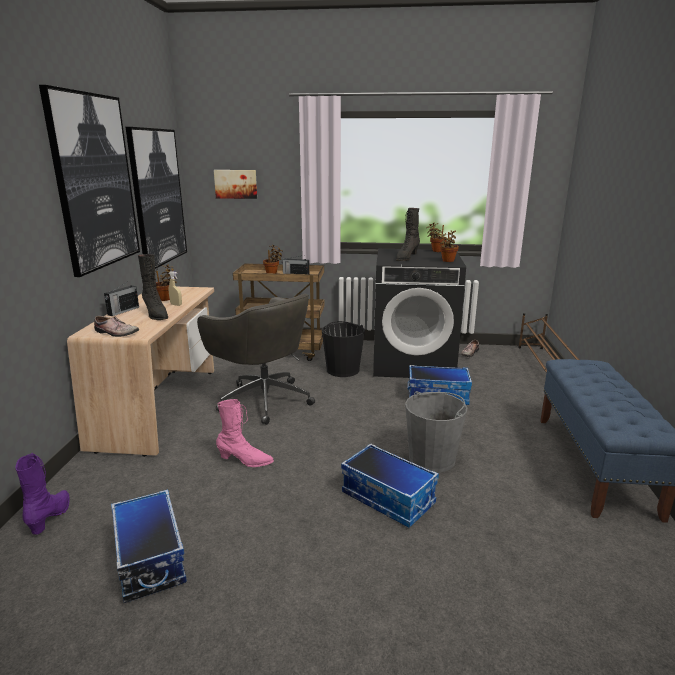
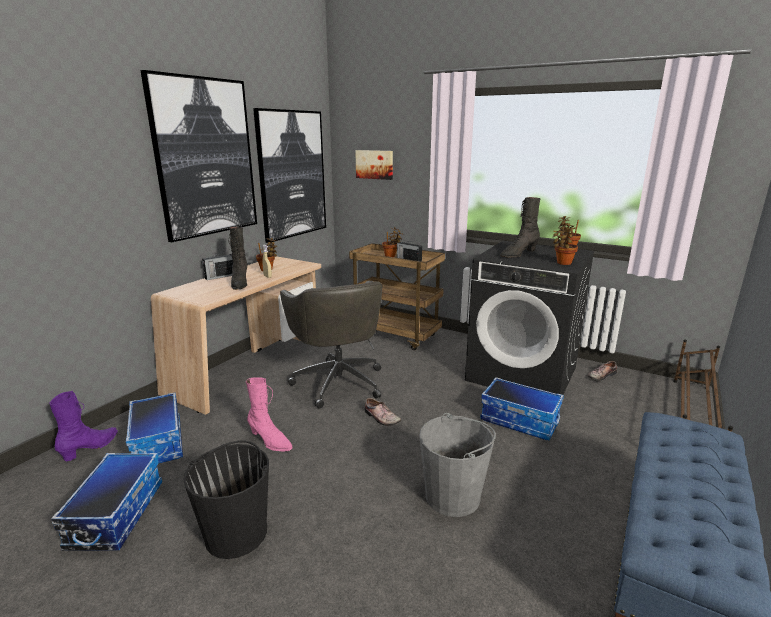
camera: 25 degrees right, 0 degrees up
(115, 333) = (187, 296): shoe -> shoe (381, 418)
(342, 370) = (438, 366): black bucket -> black bucket (237, 533)
(389, 498) = (367, 529): storage box -> storage box (159, 442)

